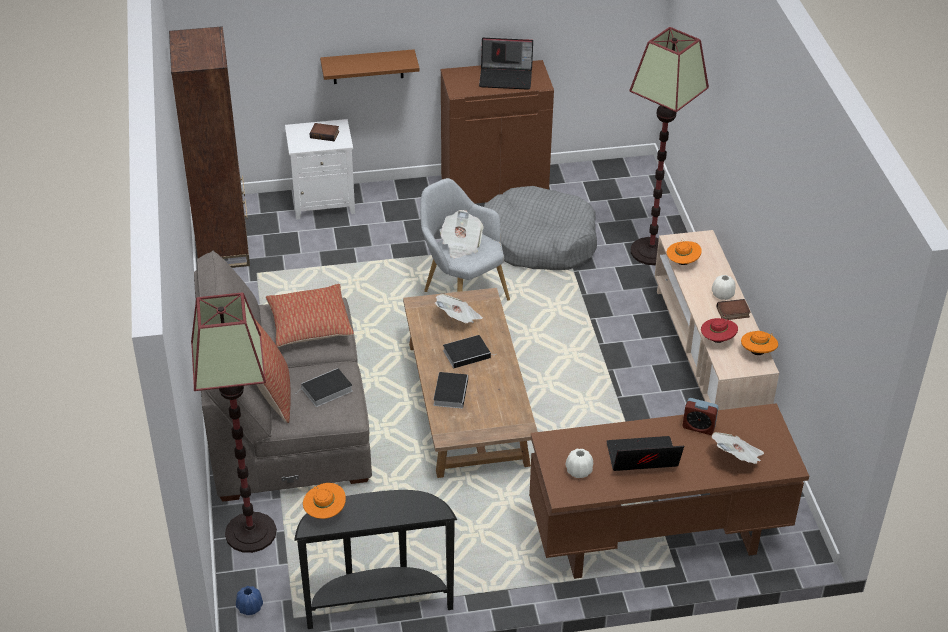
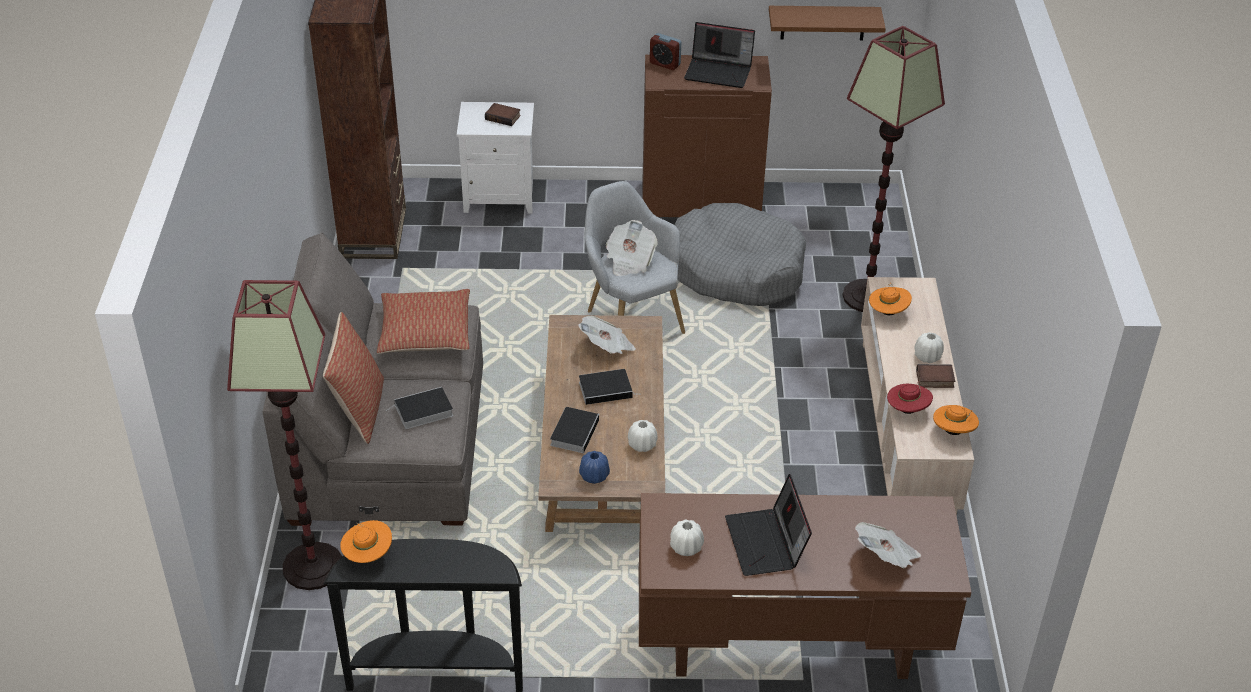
camera: 10 degrees right, 0 degrees up
(250, 607) = (287, 655): blue vase -> blue vase (594, 476)
(368, 66) = (560, 43): brown shelf -> brown shelf (823, 22)
(508, 395) = (642, 445): none -> white vase
(641, 459) = (766, 543): laptop -> laptop turned 105 degrees counterclockwise
(698, 427) = (847, 513): alarm clock -> alarm clock (665, 64)

